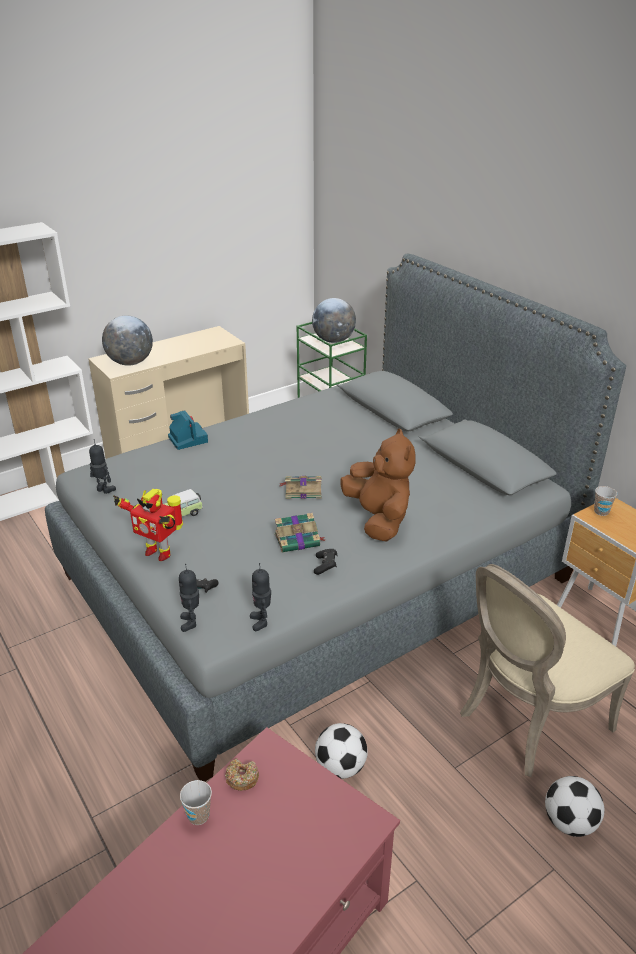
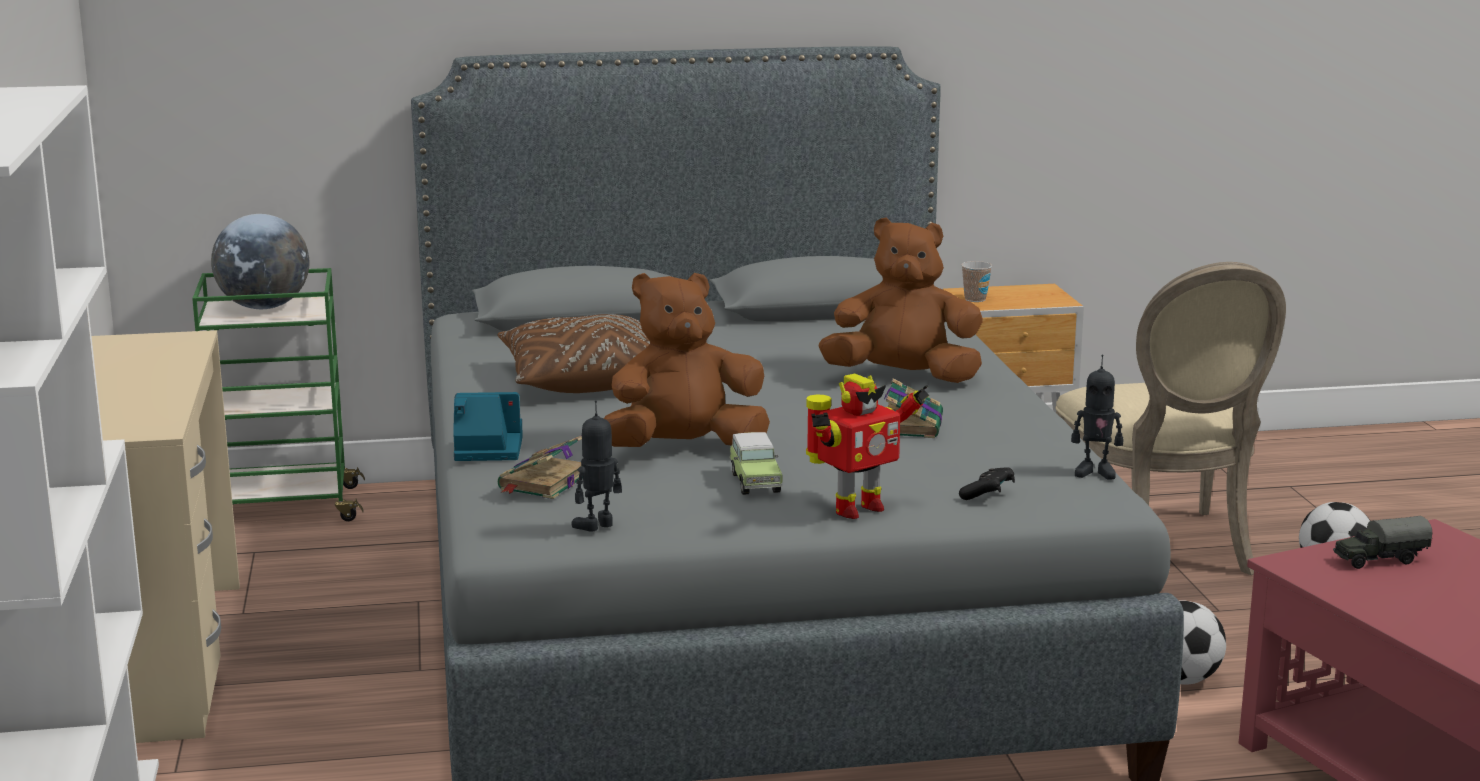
camera: 65 degrees left, 15 degrees down
(130, 363) = (134, 415): globe -> none
(191, 622) = (1065, 511): toy robot -> none
(198, 816) = (1395, 618): cup -> none
(213, 484) = (683, 449): none -> brown plush toy
(242, 778) = (1338, 585): donut -> none
(296, 434) = (583, 380): none -> brown pillow
(297, 795) = (1379, 560): none -> toy truck
(302, 490) = (773, 401): book -> book (543, 483)
(325, 566) = (993, 421): black game controller -> none

